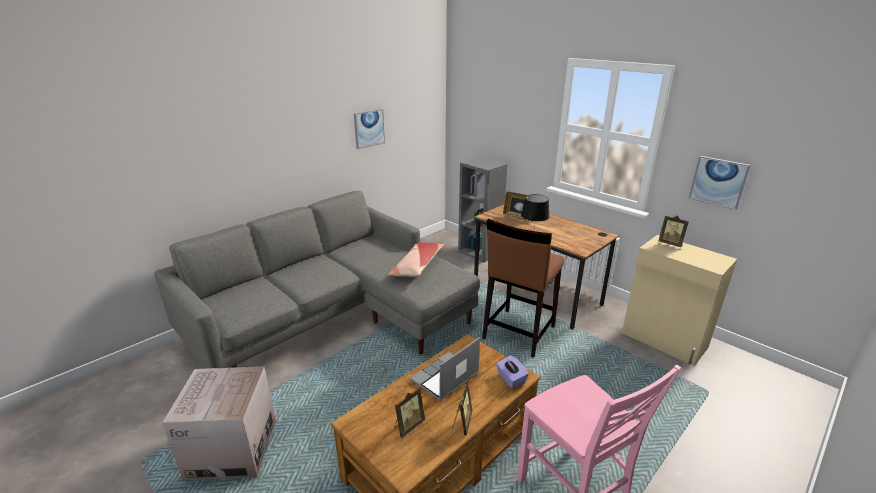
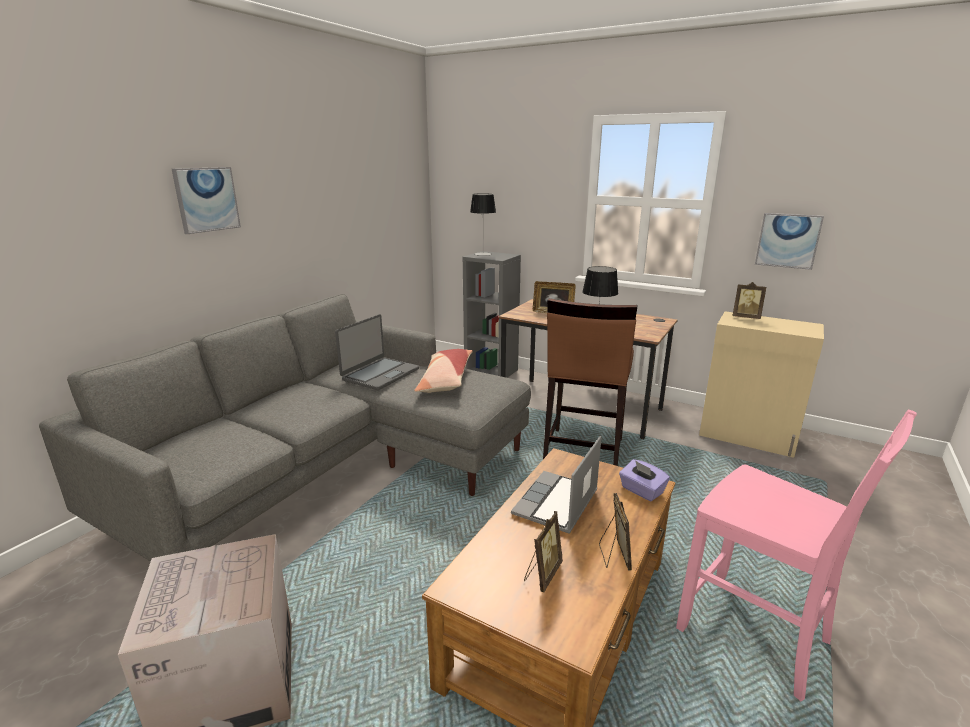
camera: 15 degrees left, 5 degrees down
(369, 128) = (345, 213): picture -> picture (206, 199)
(373, 255) = (380, 374): none -> laptop
(477, 161) = (483, 254): none -> table lamp

